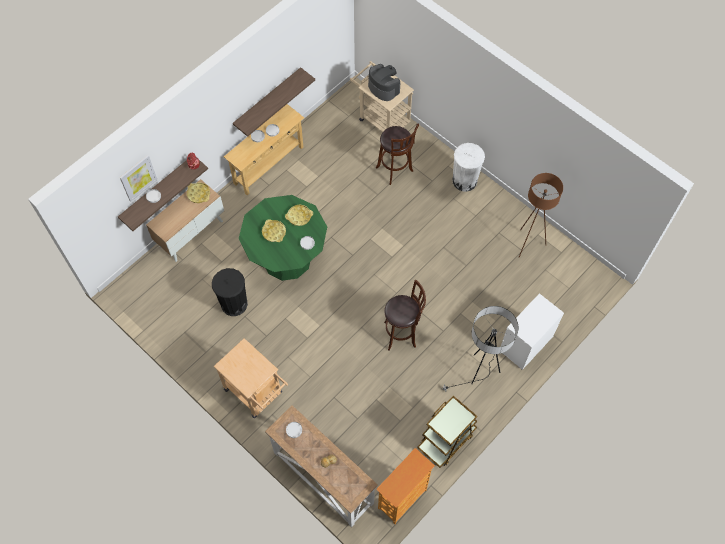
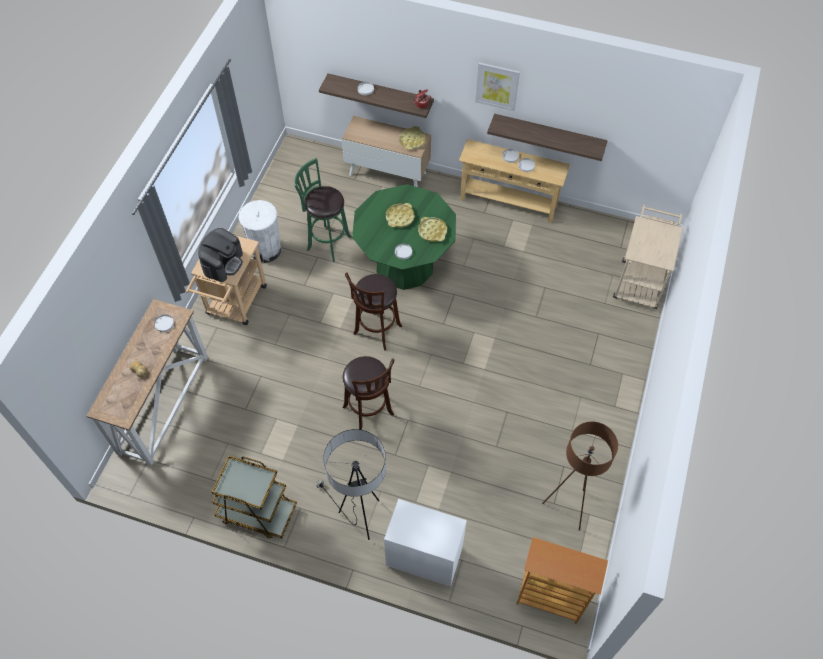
camera: 65 degrees right, 5 degrees down
(138, 178) = (363, 55): picture -> picture (497, 86)
(234, 304) = (327, 242): black trash can -> green stool
(383, 88) = (652, 239): coffee machine -> coffee machine (223, 263)
(395, 170) = (579, 322): brown stool -> brown stool (376, 332)
(402, 499) = (166, 493): bookcase -> bookcase (549, 600)
(464, 180) = (613, 400): white trash can -> white trash can (266, 250)

